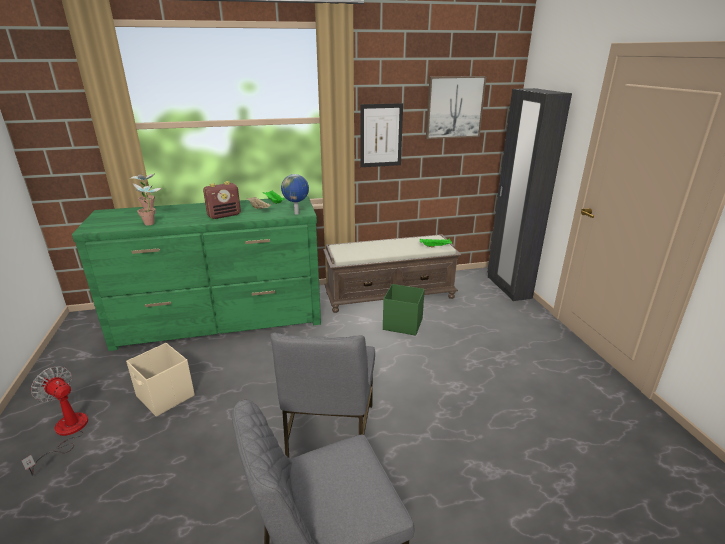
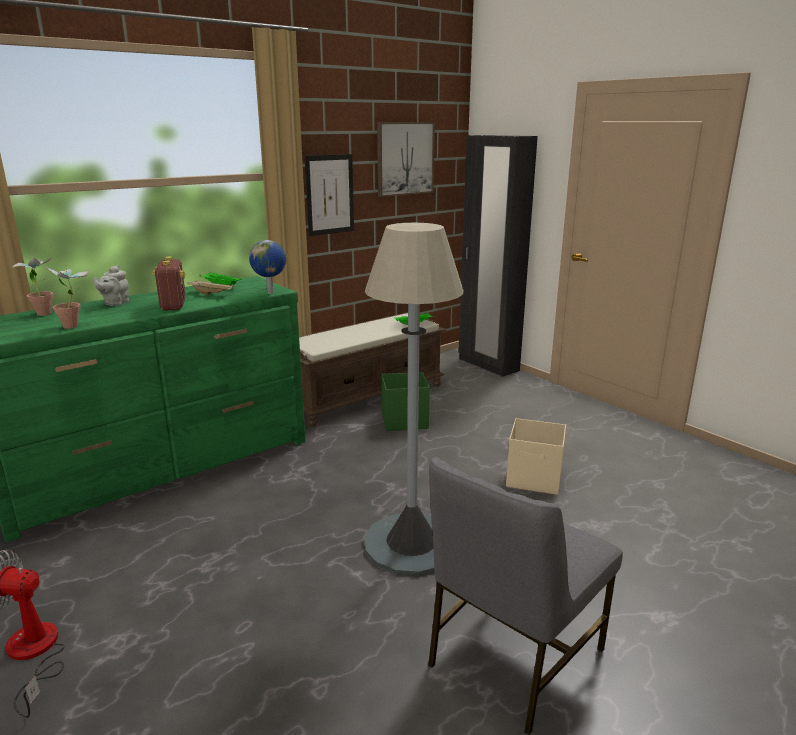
camera: 25 degrees left, 5 degrees down
(165, 396) = (157, 568): beige storage box -> beige storage box (535, 479)
(195, 208) = (115, 303): none -> grey teapot
(224, 215) = (173, 305): radio -> radio turned 45 degrees counterclockwise
(329, 434) = (411, 544): grey chair -> grey floor lamp

